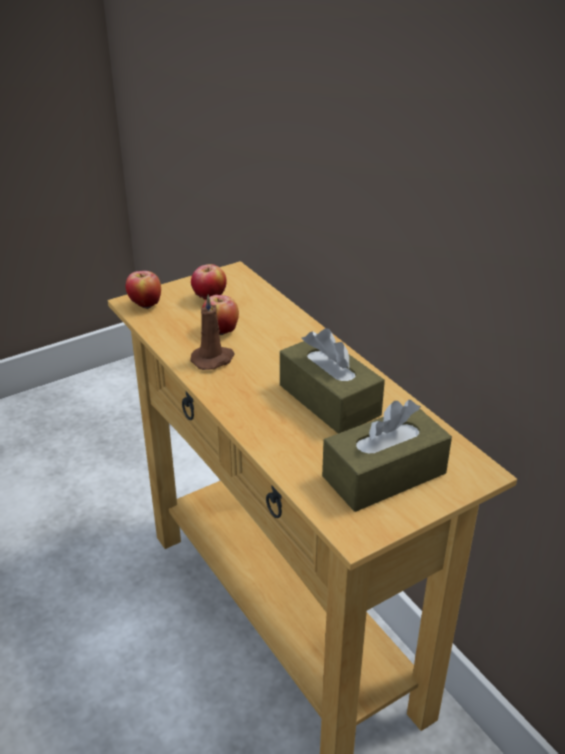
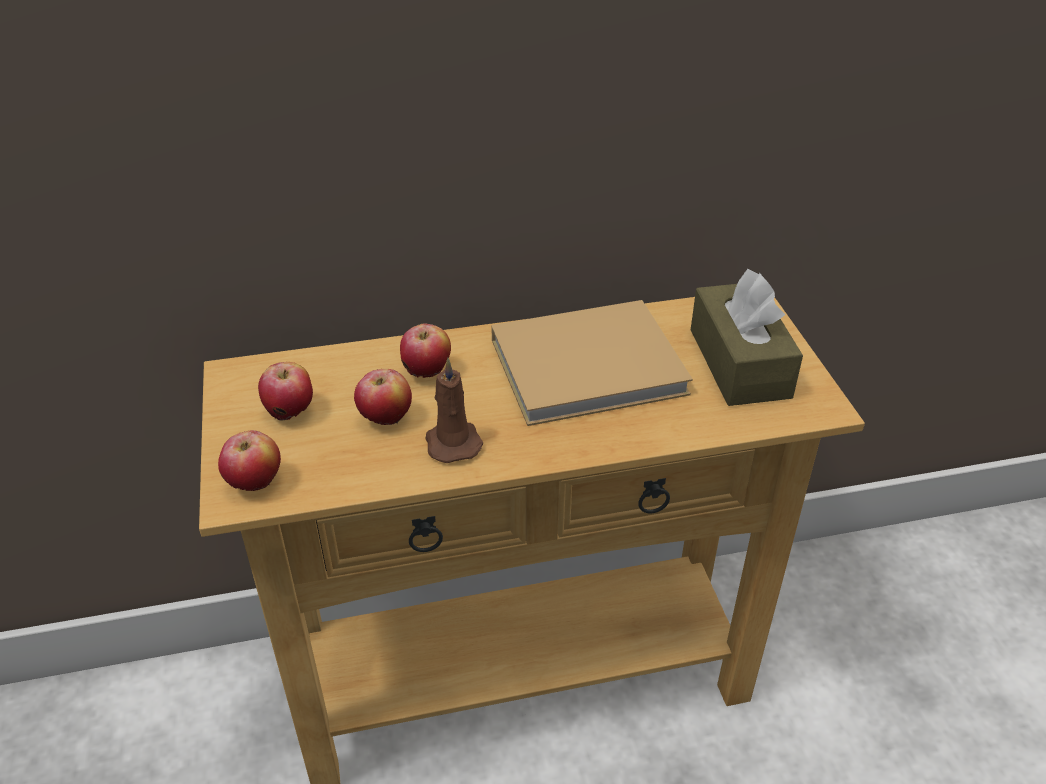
camera: 70 degrees left, 5 degrees up
(275, 334) = (427, 373): none -> apple
(329, 400) = (593, 366): brown tissue box -> beige book

